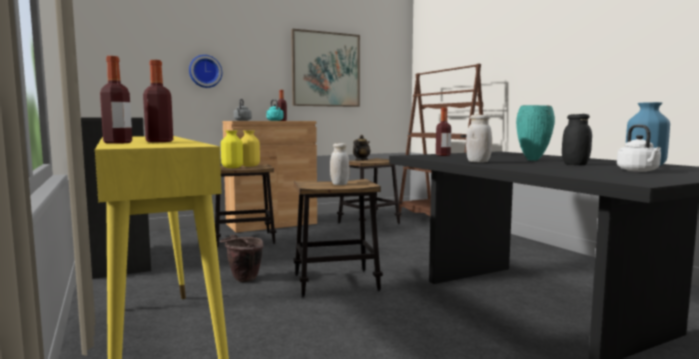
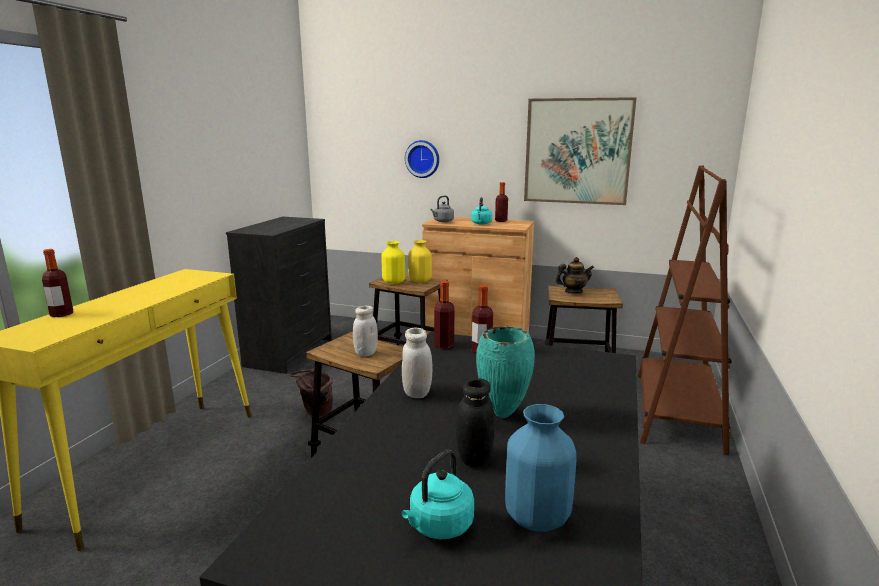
camera: 45 degrees right, 10 degrees up
(159, 141) = (93, 314): bottle -> bottle (444, 345)
(639, 171) = (439, 527): white kettle -> turquoise kettle

